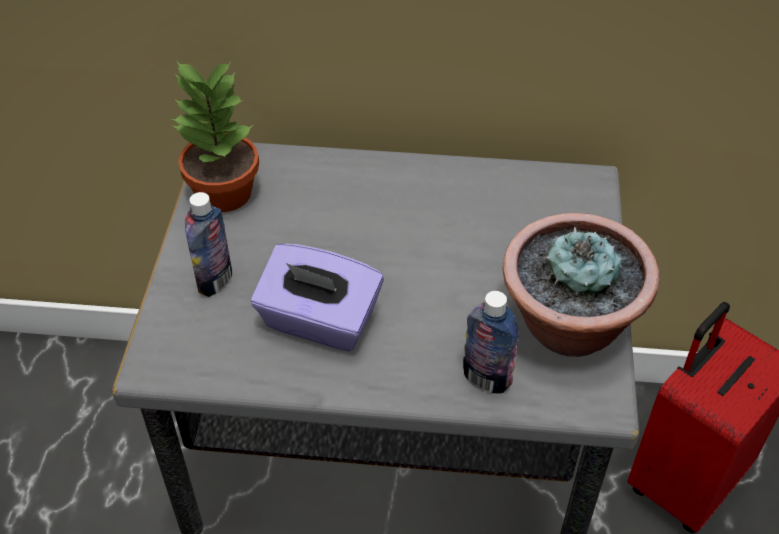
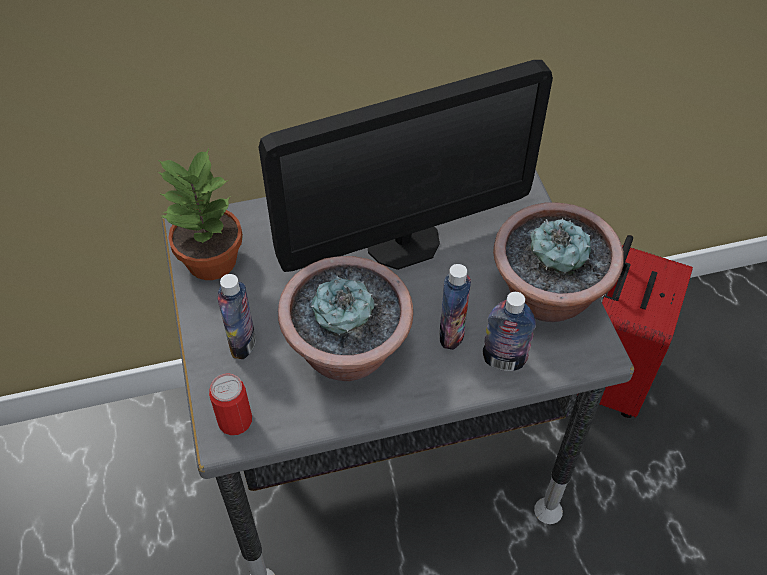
camera: 20 degrees left, 5 degrees up
(170, 354) = (235, 420): none -> can
(319, 322) = (348, 353): purple tissue box -> potted plant
(432, 226) = (403, 241): none -> monitor
(440, 334) = (451, 334): none -> bottle

